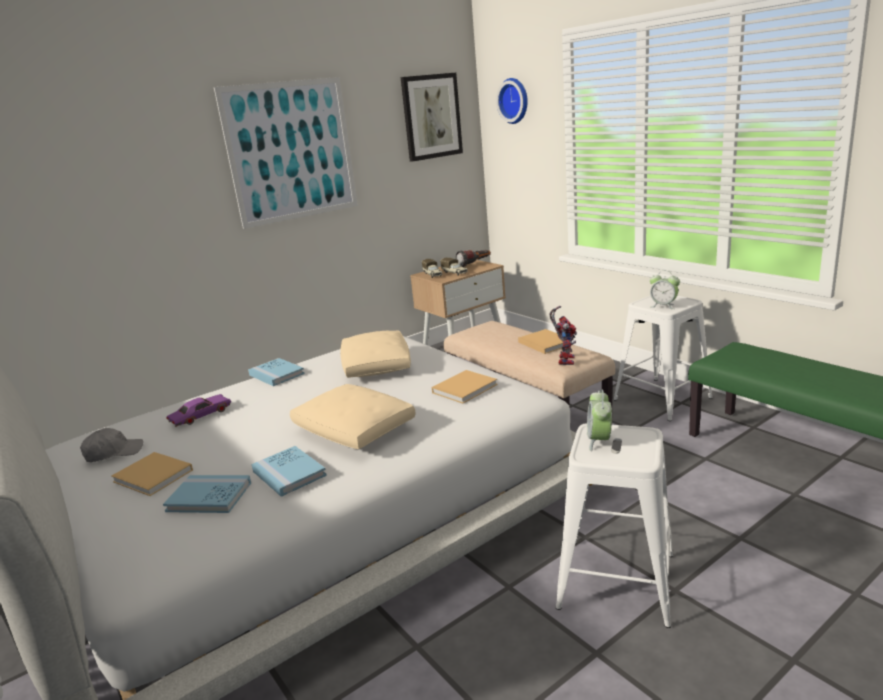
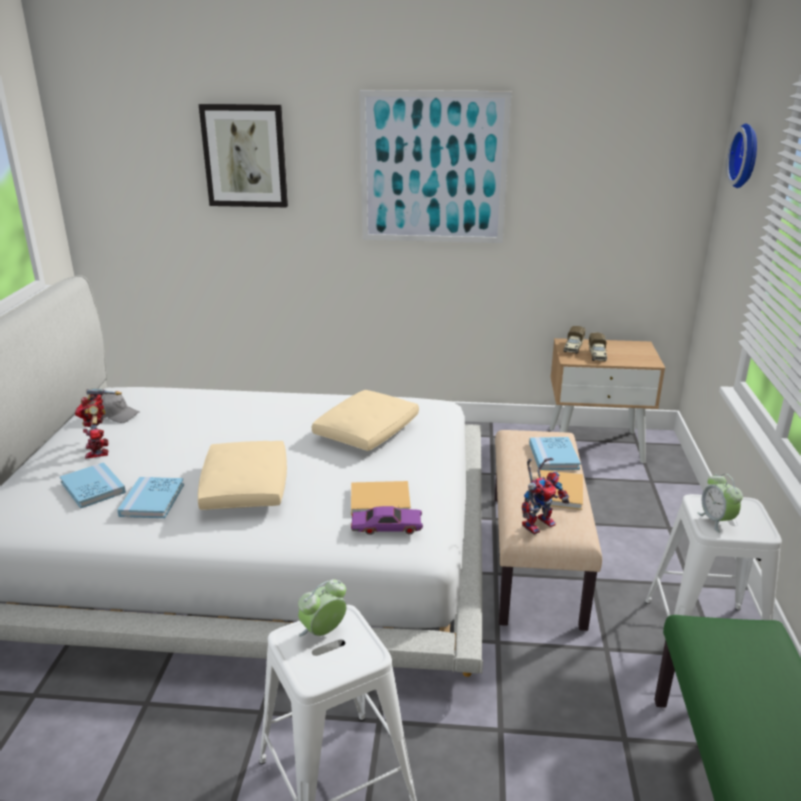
camera: 40 degrees right, 5 degrees up
(154, 476) = (100, 449): beige book -> toy robot
(200, 416) = (195, 412): purple toy car -> purple toy car (387, 527)
(276, 374) = (295, 399): blue book -> blue book (553, 456)
(431, 116) = (638, 153): picture -> picture (245, 156)
(475, 264) = (639, 352): flashlight -> none

